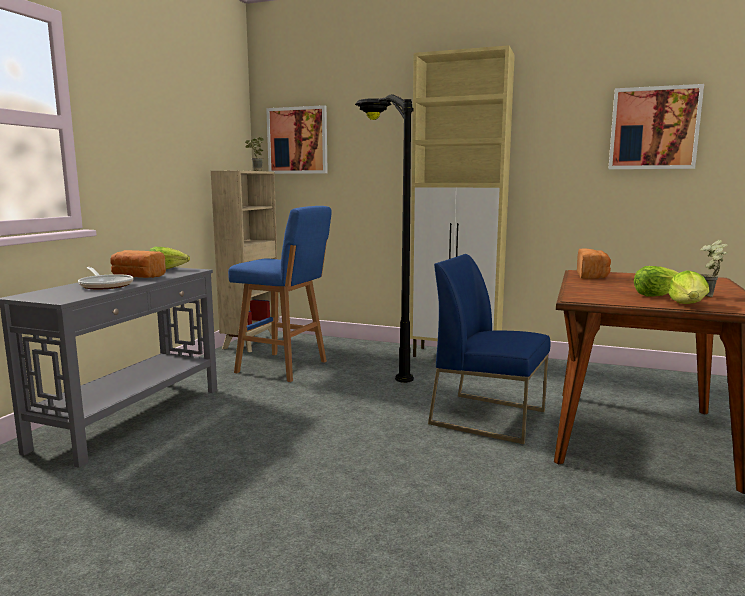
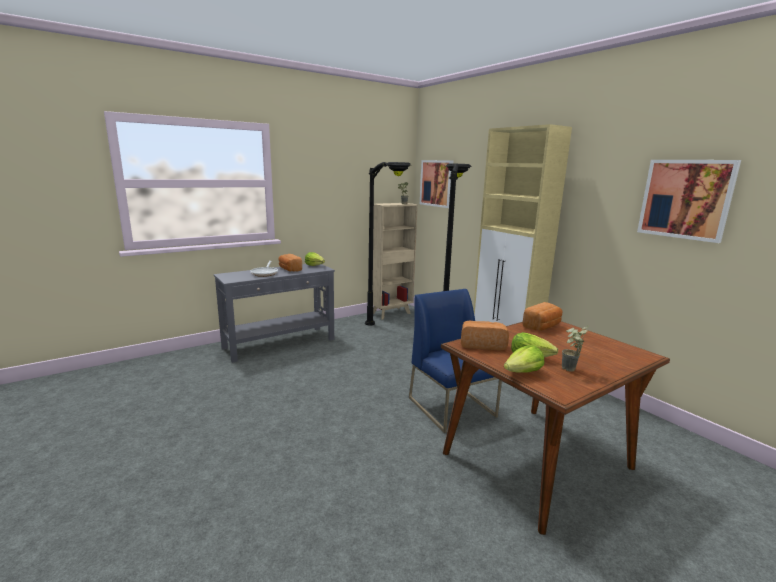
camera: 35 degrees right, 5 degrees up
(284, 367) = (386, 335): blue stool -> black floor lamp
(594, 295) = (482, 344): none -> bread

